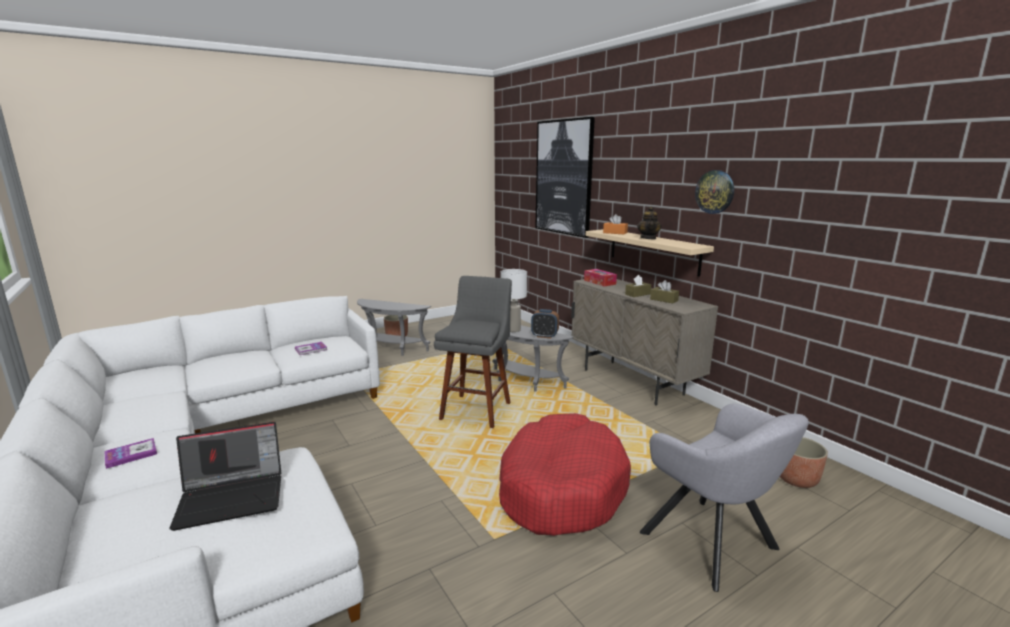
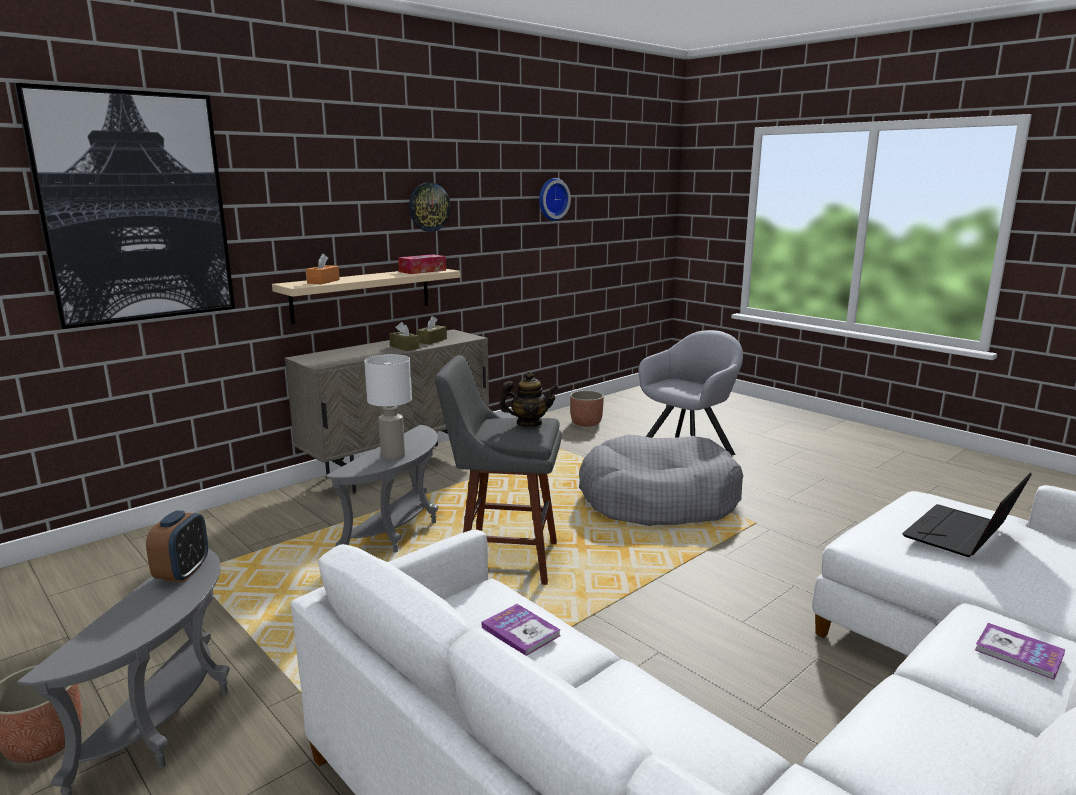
camera: 100 degrees left, 0 degrees up
(233, 497) = (962, 535): laptop -> laptop turned 105 degrees counterclockwise
(544, 336) = (422, 438): alarm clock -> alarm clock (183, 572)
(560, 488) = (658, 500): red dog bed -> grey dog bed
(599, 282) = (331, 359): tissue box -> tissue box (422, 271)
(648, 238) = (378, 275): teapot -> teapot (529, 424)
(887, 198) = (552, 199): none -> wall clock

